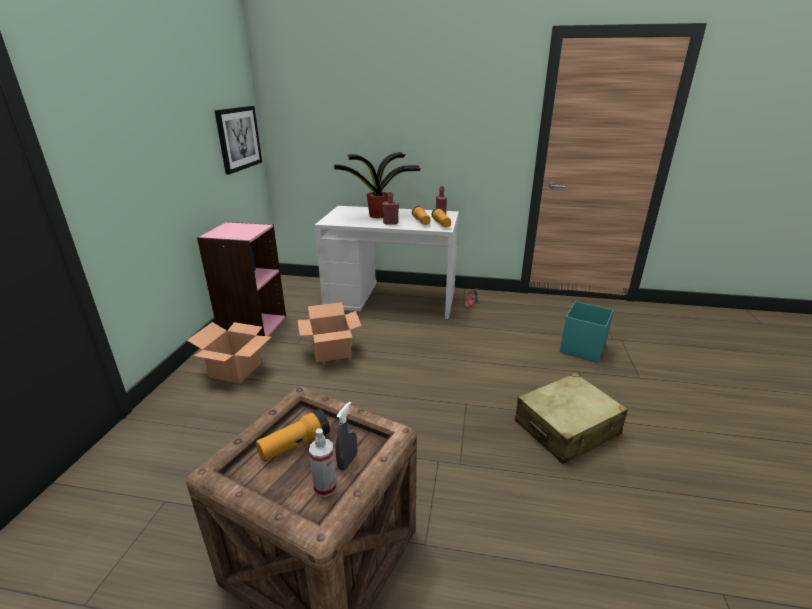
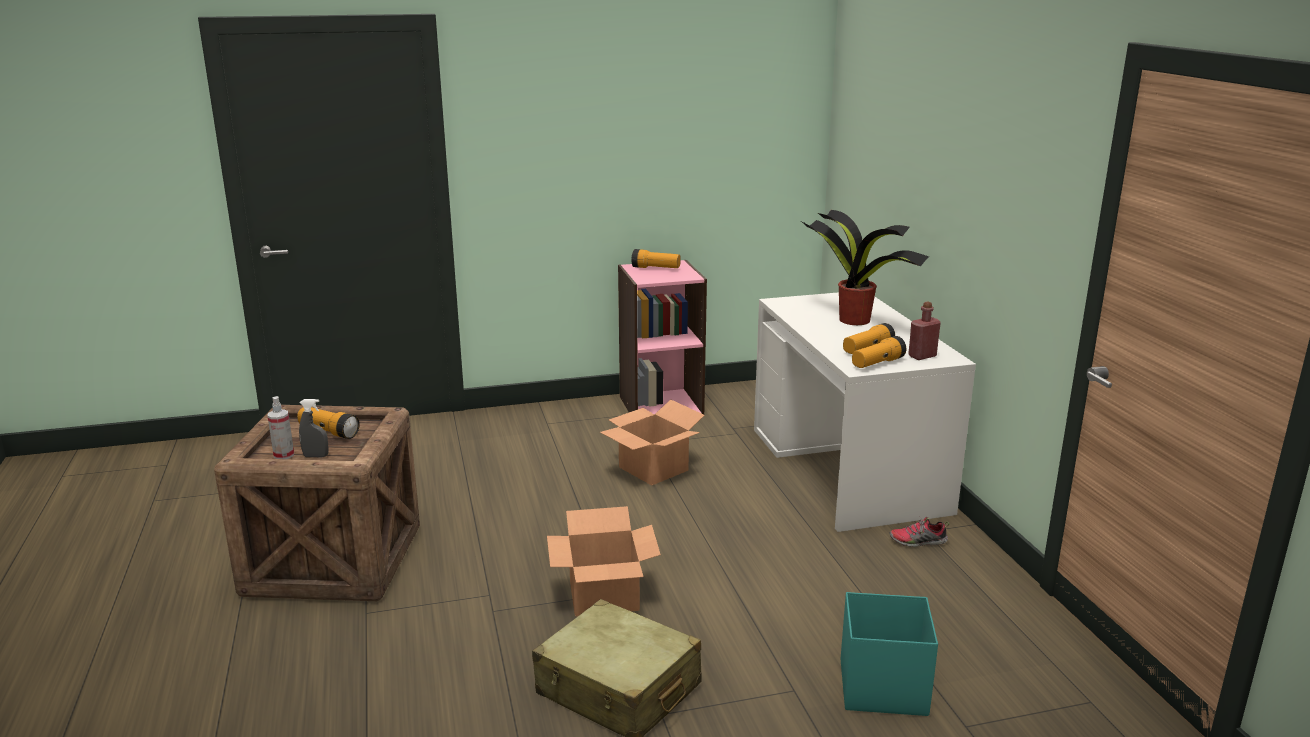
camera: 65 degrees right, 5 degrees down
(227, 230) = (656, 268): none -> flashlight
(236, 369) = (565, 429): cardboard box -> cardboard box (605, 595)
(238, 138) = (762, 156): picture -> none
(390, 223) = (829, 334): red bottle -> none

